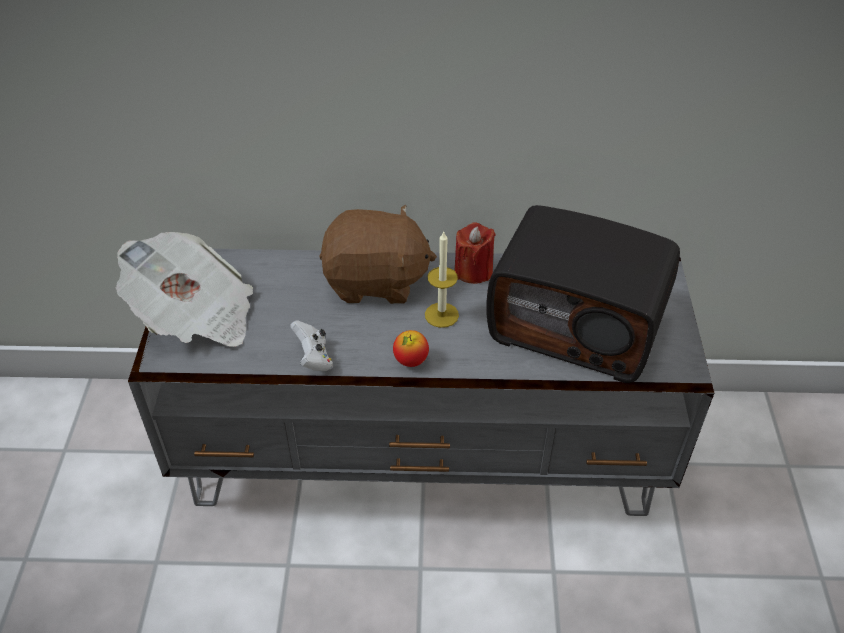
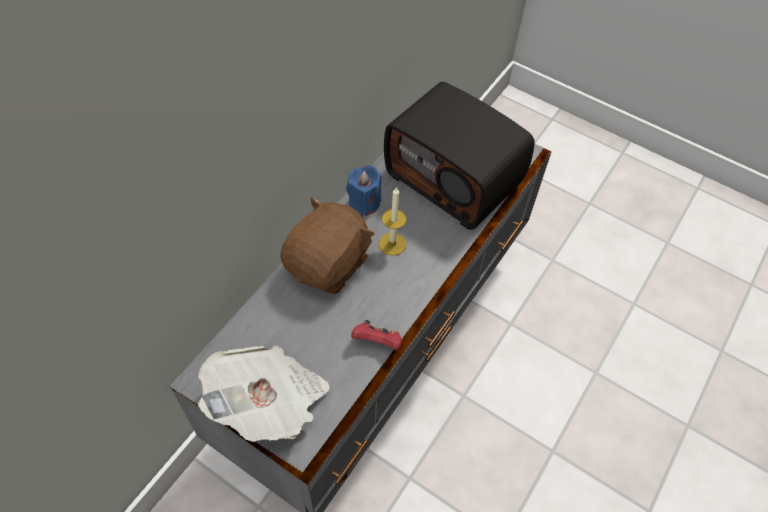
camera: 60 degrees left, 10 degrees up
(314, 358) = (377, 342): white game controller -> red game controller
(410, 361) = (422, 284): apple -> none
(473, 271) = (364, 202): red candle -> blue candle
(578, 324) = (455, 178): radio -> radio turned 75 degrees clockwise

